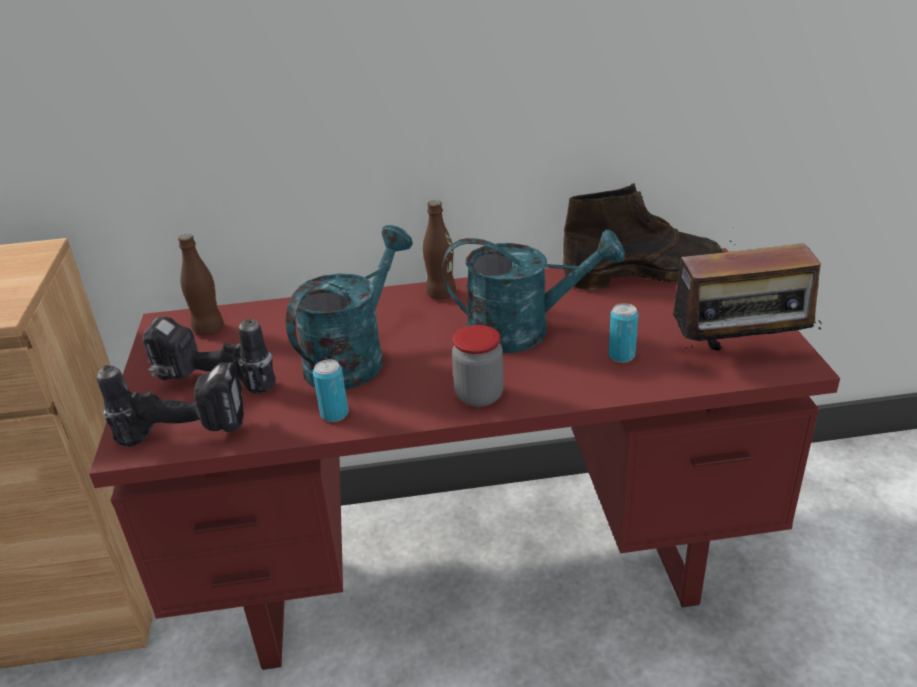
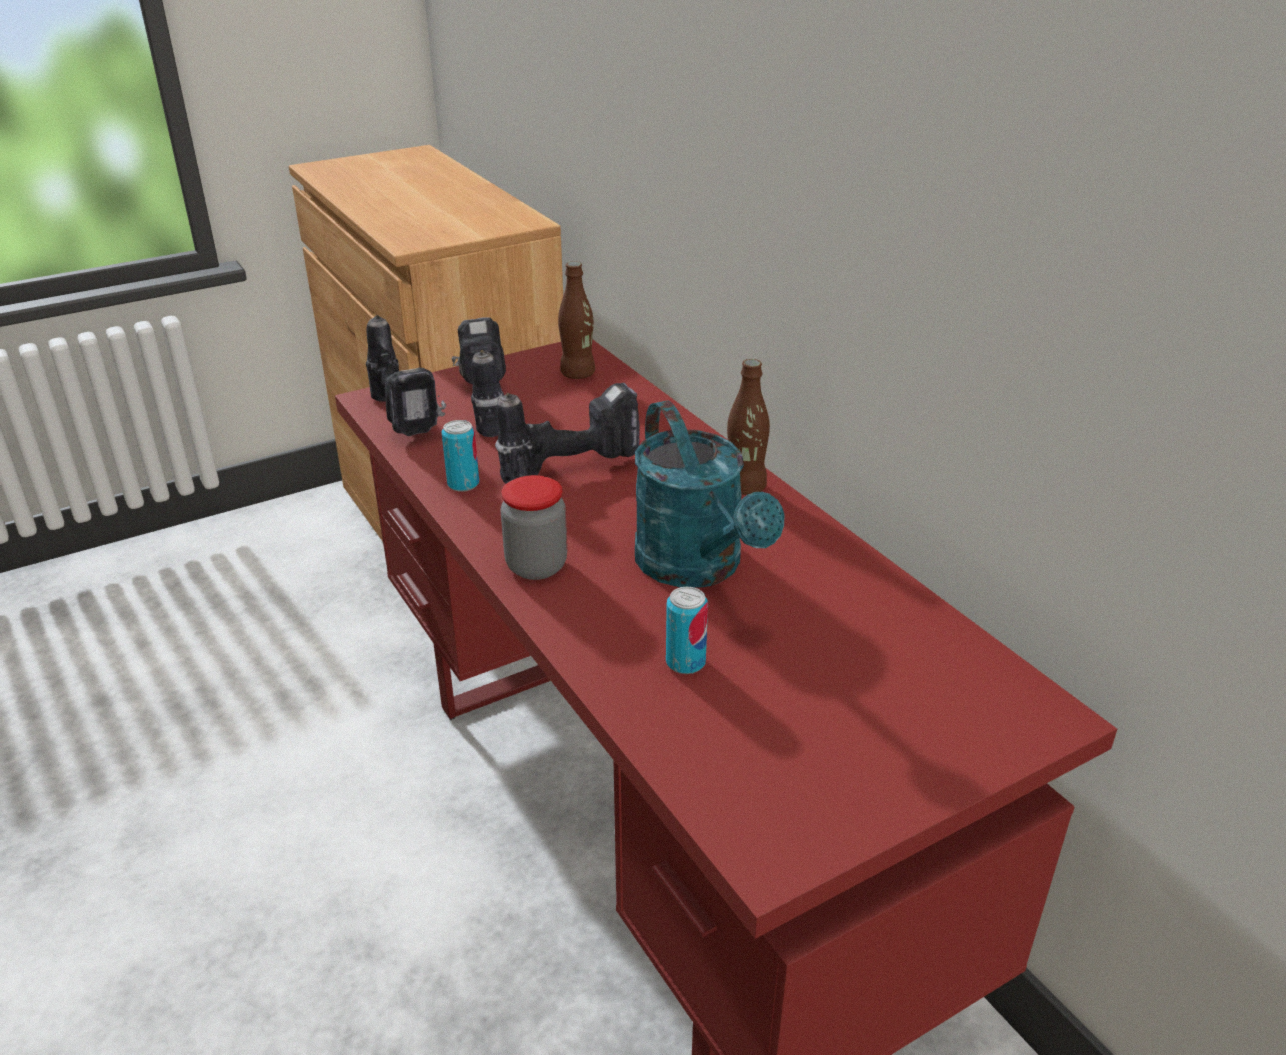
camera: 65 degrees right, 0 degrees up
(353, 357) = (572, 466): turquoise watering can -> power drill
(644, 273) = (940, 646): brown boot -> none
(739, 354) = (759, 783): radio -> none

